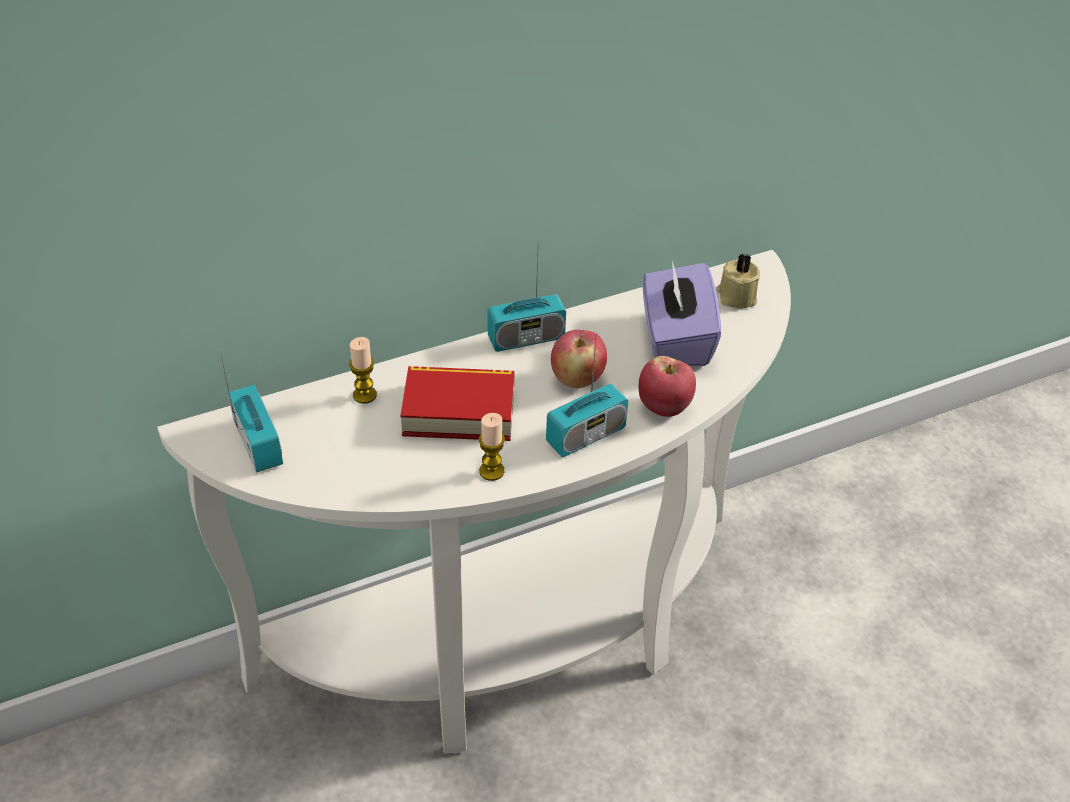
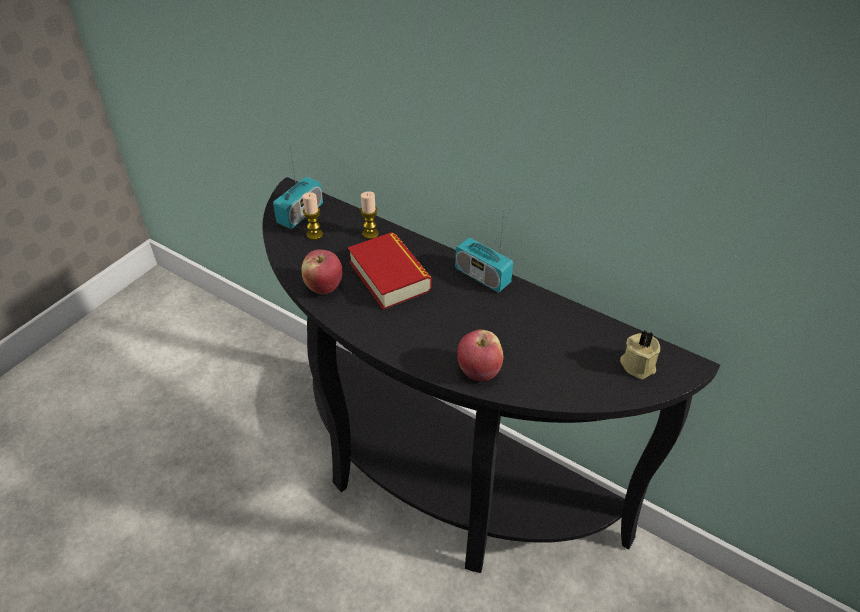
camera: 60 degrees right, 0 degrees up
(491, 471) = (349, 313): candle -> candle (314, 234)
(521, 643) = (435, 480): white console table -> black console table
(577, 379) = (466, 316): apple -> apple (324, 287)
(586, 435) = (417, 343): radio -> none
(675, 339) = (555, 349): purple tissue box -> none

